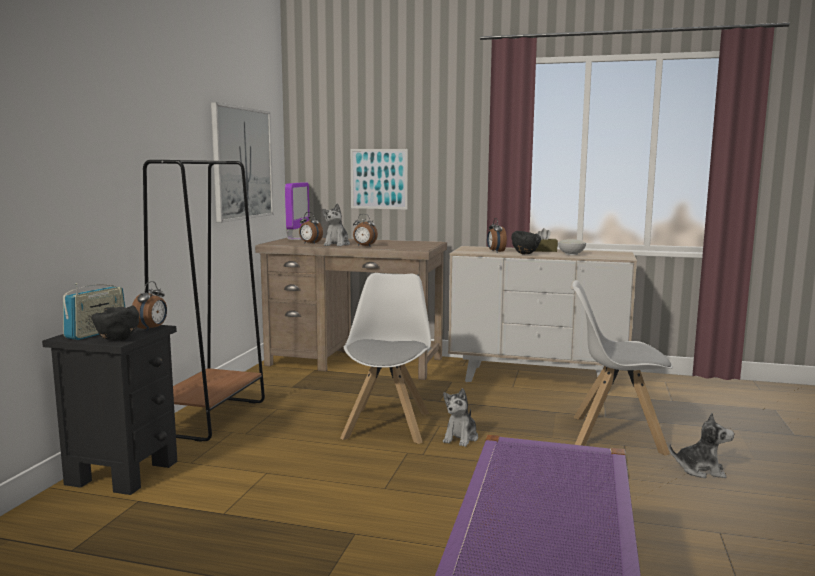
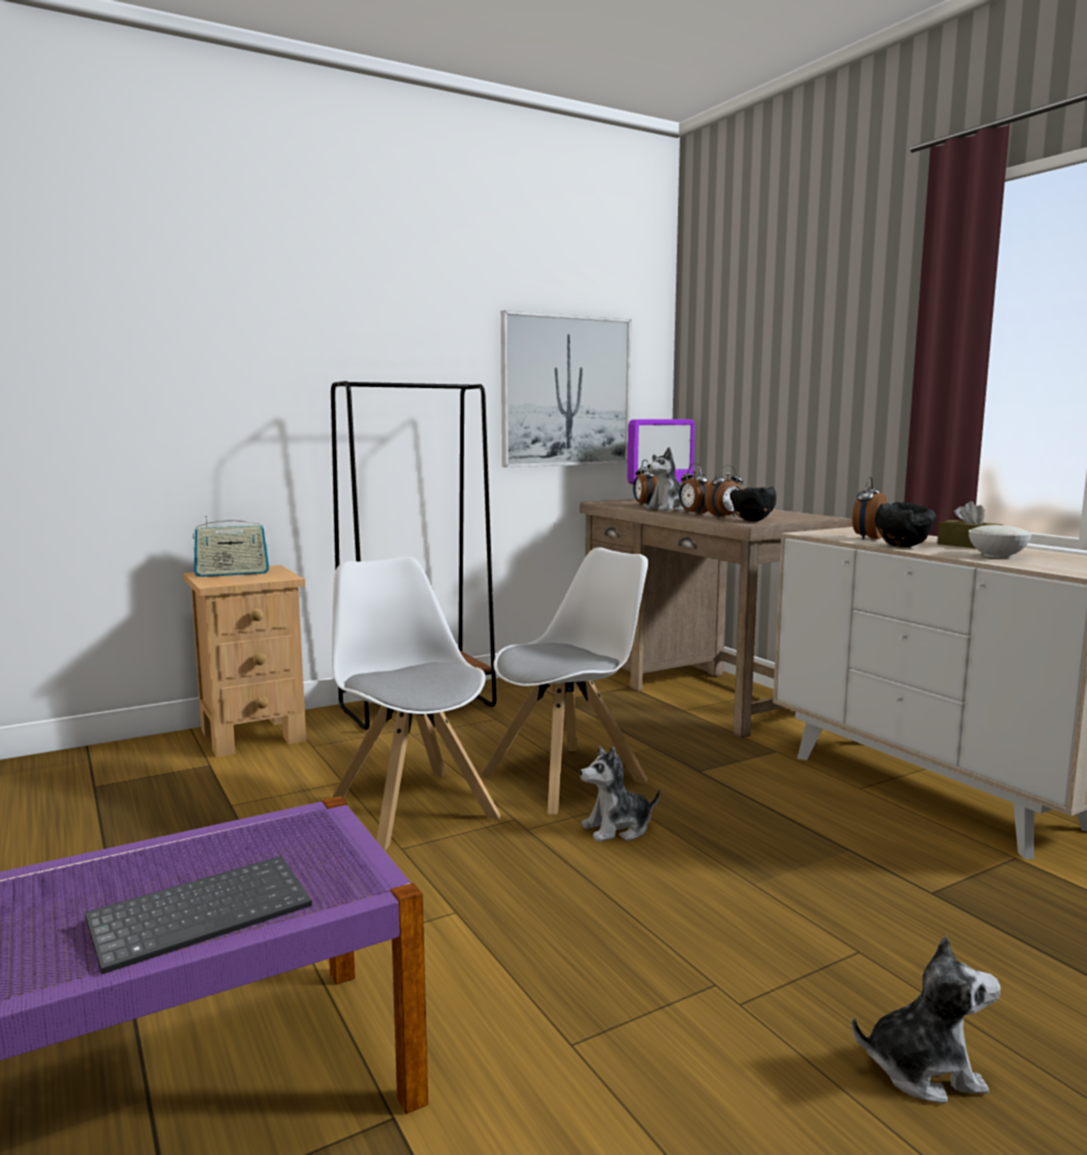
camera: 45 degrees right, 0 degrees up
(117, 340) = (219, 582): black bowl -> black bowl (752, 520)
(125, 472) = (254, 736): black nightstand -> beige nightstand
(152, 329) = (277, 578): alarm clock -> alarm clock (725, 517)
(379, 179) = (772, 412): picture -> none
(587, 490) = (203, 913): none -> keyboard
(614, 435) = (877, 927): chair -> chair (412, 806)
(700, 470) = (923, 1070): plush toy -> plush toy turned 60 degrees counterclockwise

